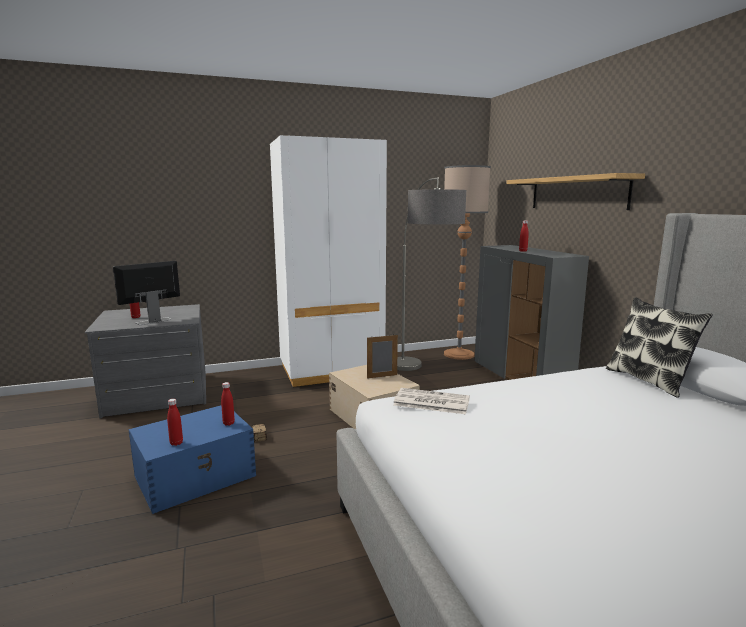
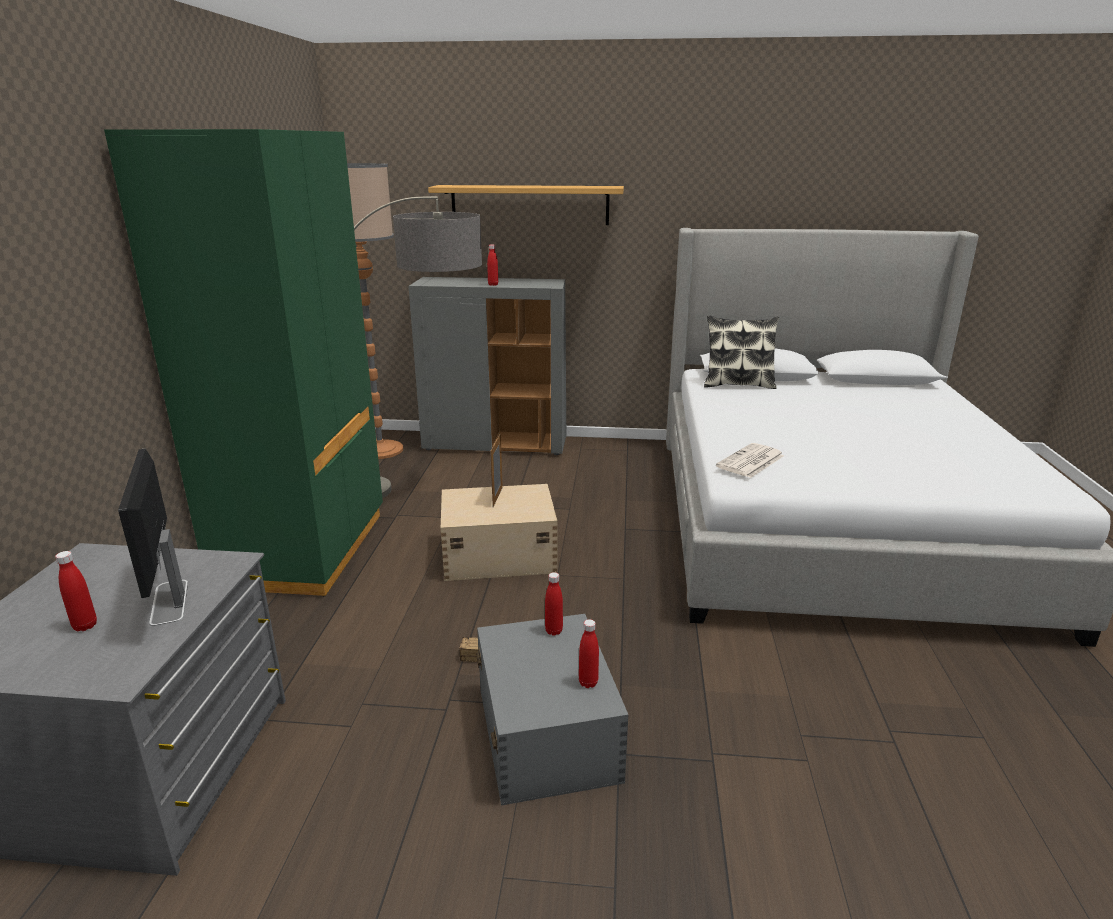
camera: 65 degrees left, 10 degrees up
(196, 476) = (547, 731): blue storage box -> grey storage box
(331, 370) = (304, 550): white wardrobe -> green wardrobe

